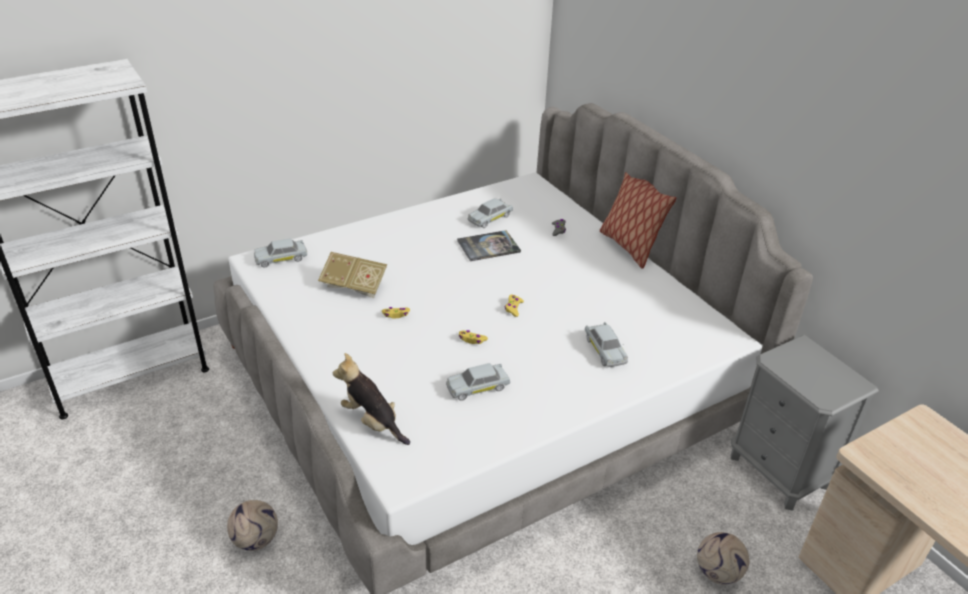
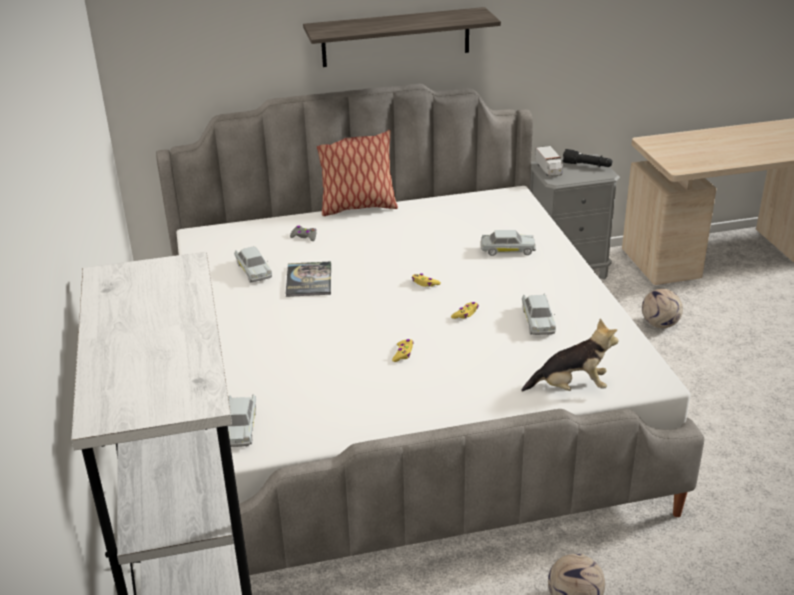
camera: 70 degrees left, 5 degrees down
(354, 286) = (335, 376): book -> none
(372, 422) = (571, 387): plush toy -> plush toy turned 150 degrees counterclockwise
(729, 117) = (396, 37): none -> shelf
(796, 351) = (548, 169): none -> toy truck
(834, 381) = (587, 165): none -> black flashlight

